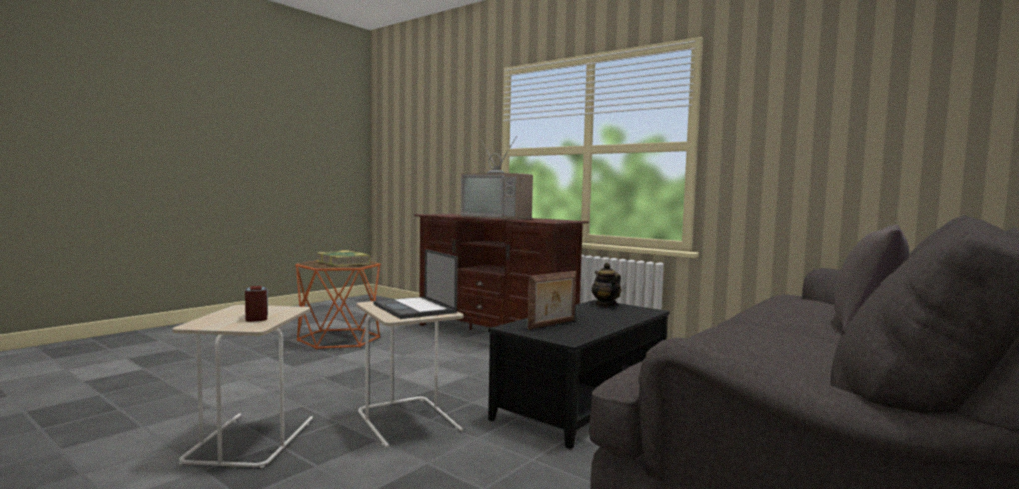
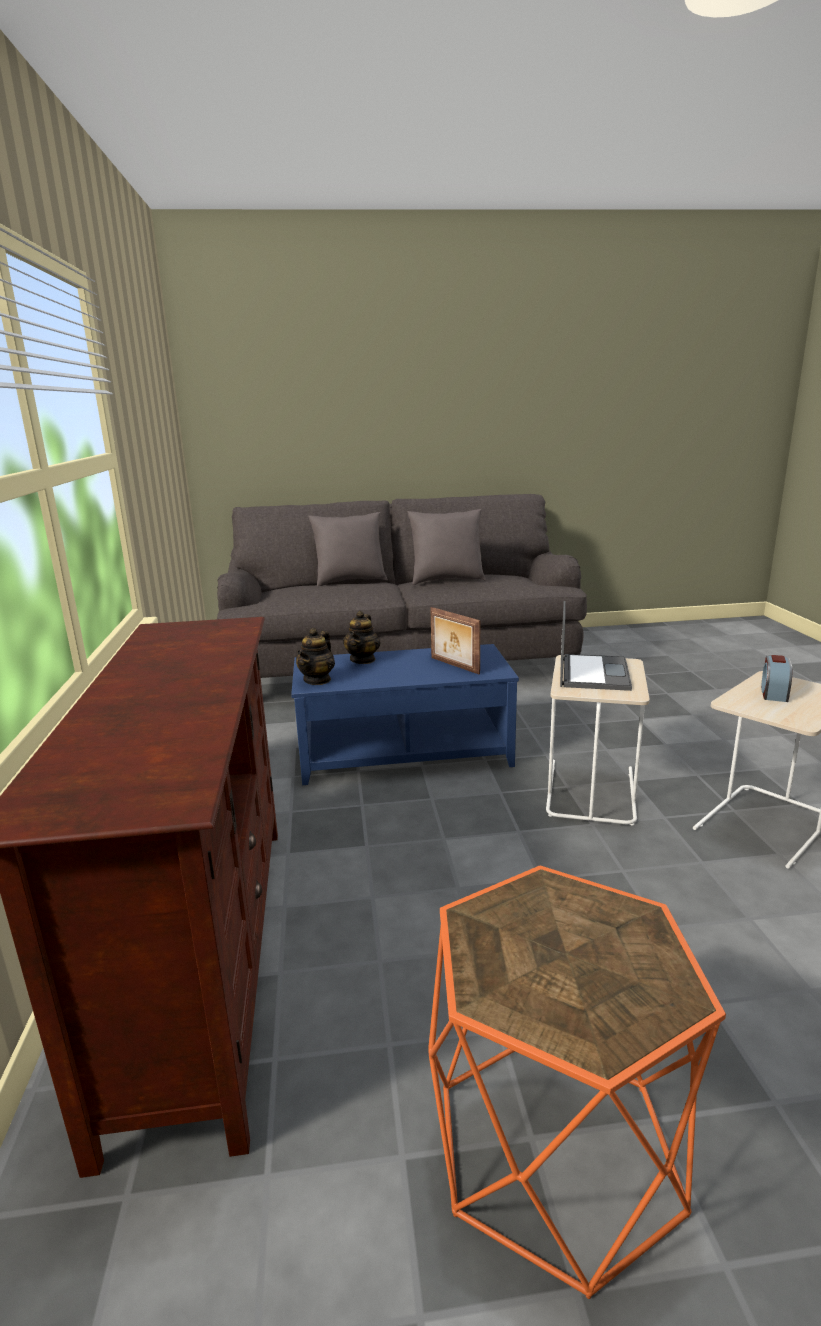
camera: 135 degrees left, 15 degrees up
(344, 263) = (551, 945): book -> none
(499, 217) = (177, 683): television -> none
(552, 325) = (454, 666): picture frame -> picture frame turned 135 degrees counterclockwise
(585, 404) = (404, 751): black coffee table -> blue coffee table
(623, 316) = (363, 660): none -> teapot
(776, 337) = (447, 580): none -> grey pillow

